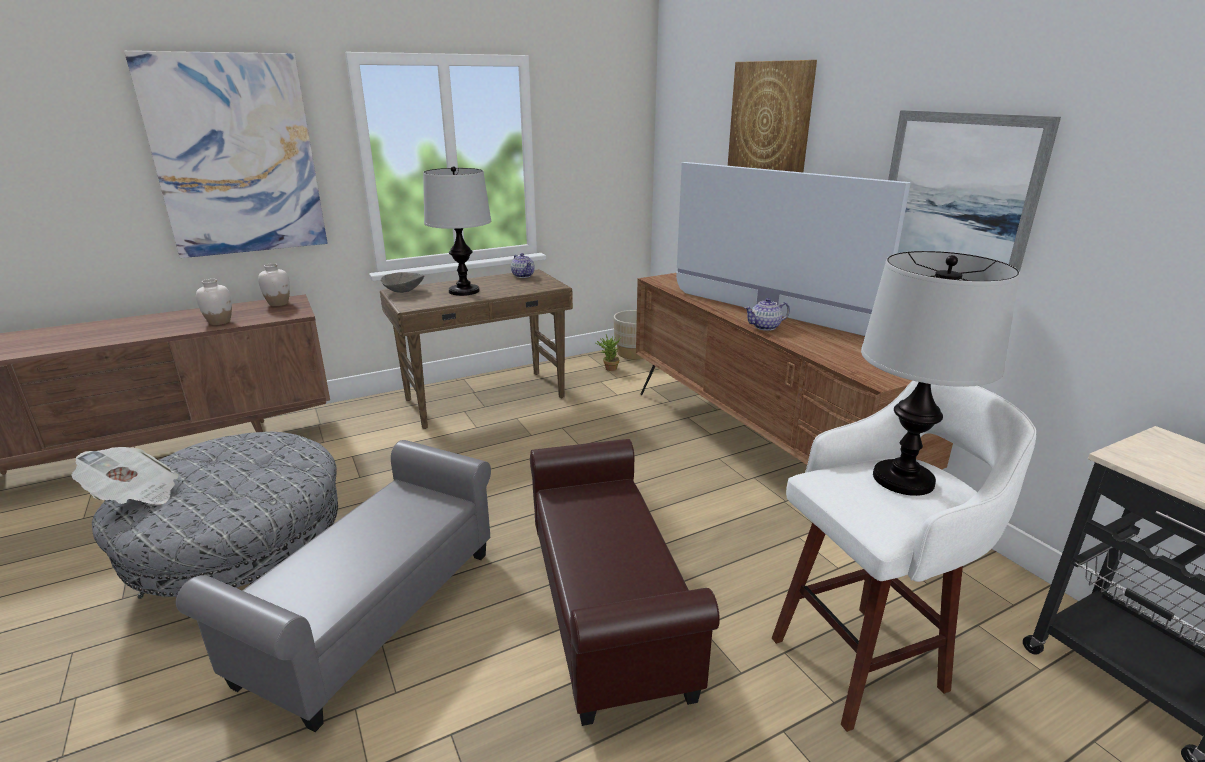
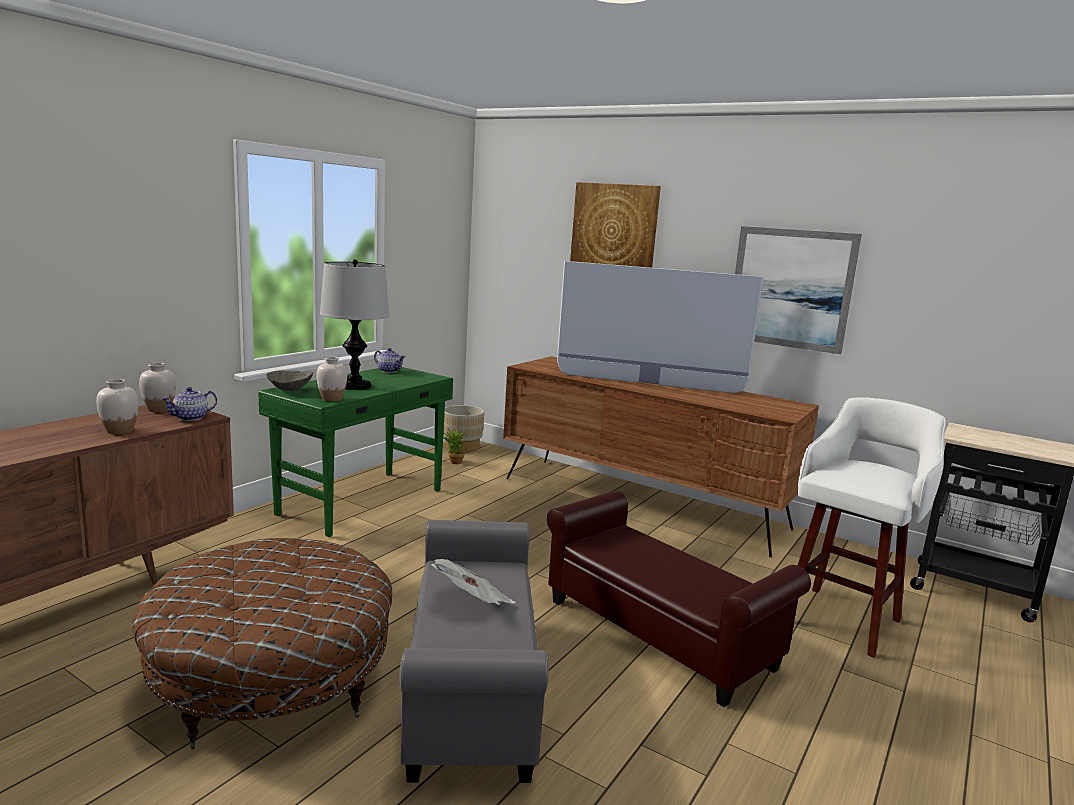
camera: 30 degrees left, 10 degrees down
(135, 495) = (198, 614): newspaper -> newspaper (472, 603)
(236, 156) = (117, 240): picture -> none
(242, 559) = (272, 684): grey ottoman -> brown ottoman
(421, 304) = (331, 399): none -> white vase
(486, 398) = (362, 502): brown console table -> green console table
(765, 327) = (663, 393): teapot -> teapot (191, 418)
(903, 479) = (866, 468): table lamp -> none

